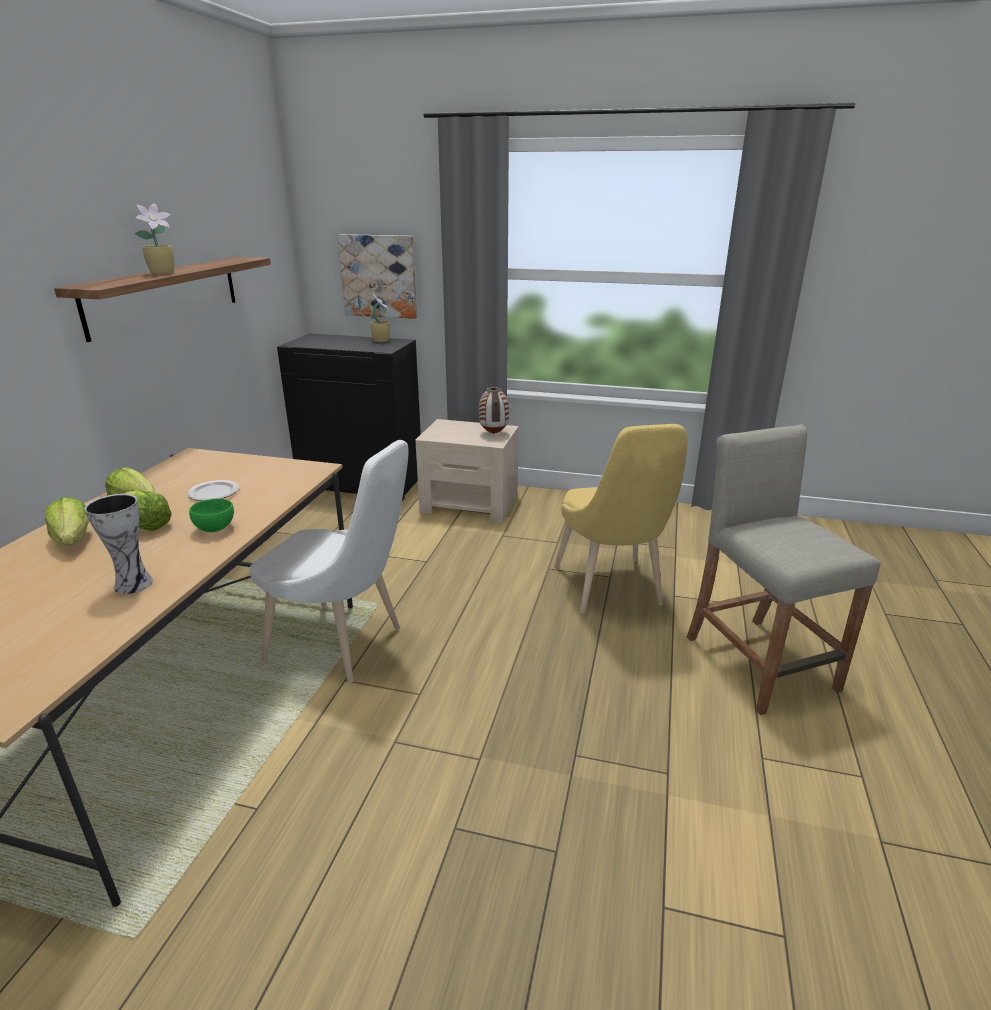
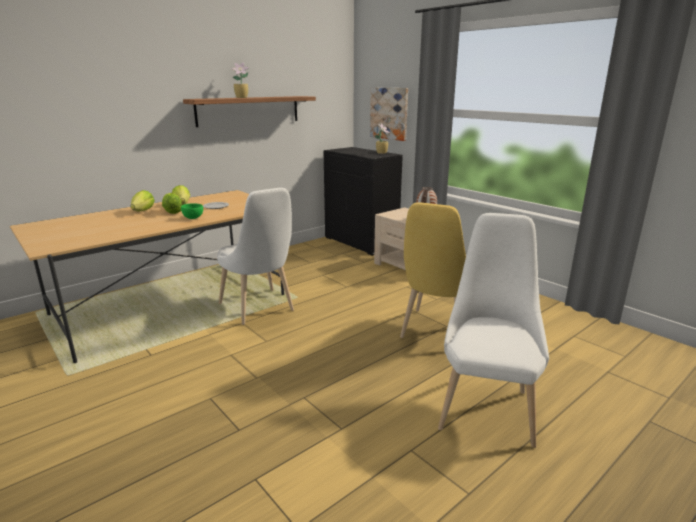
camera: 35 degrees right, 5 degrees down
(135, 583) = (136, 228): vase -> none
(759, 663) = (486, 405): beige stool -> white chair

